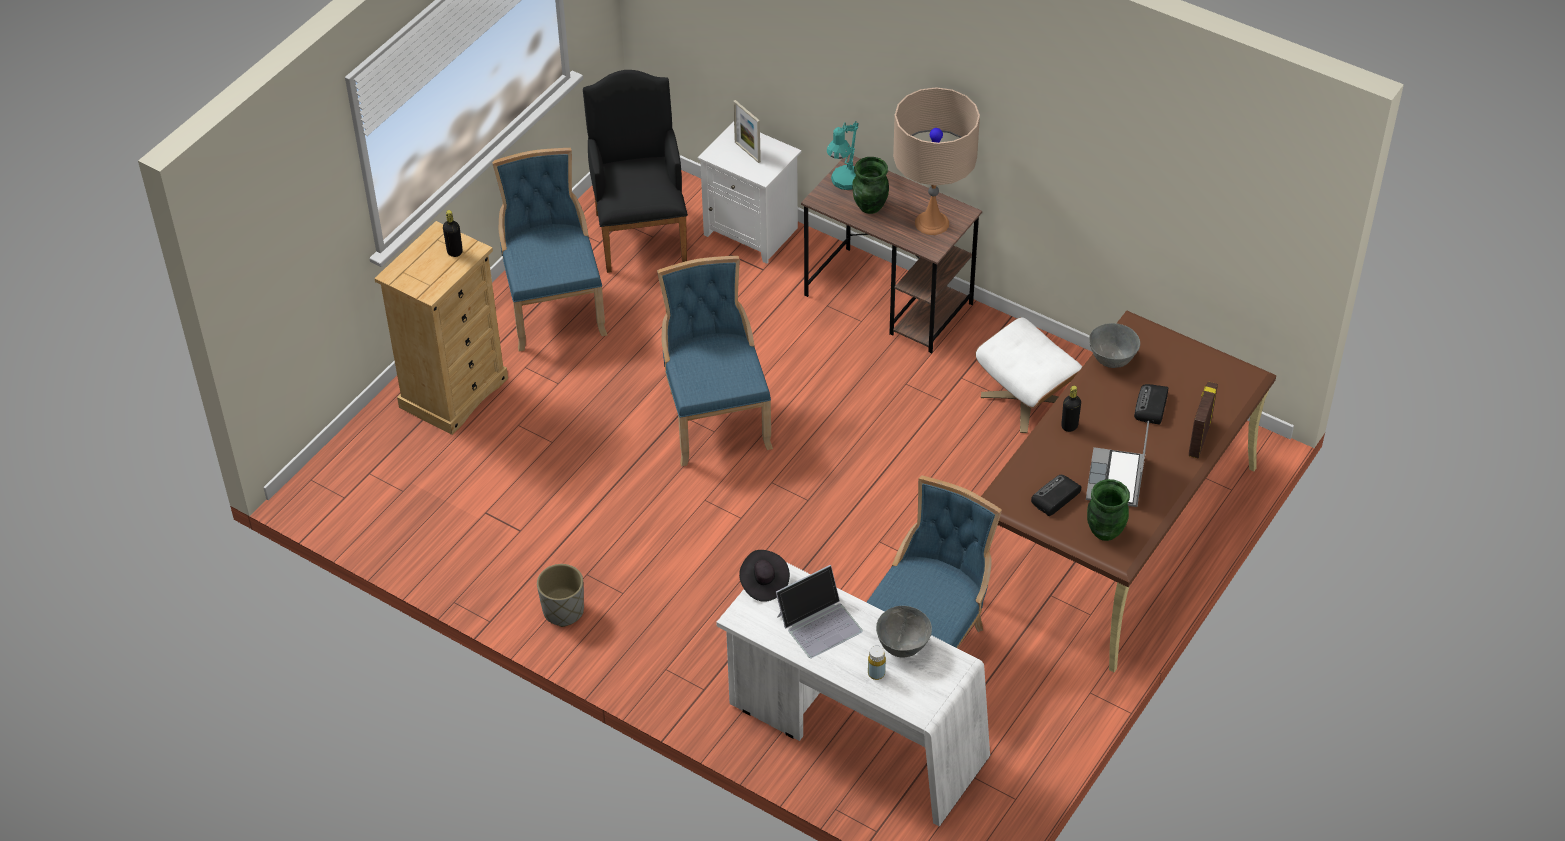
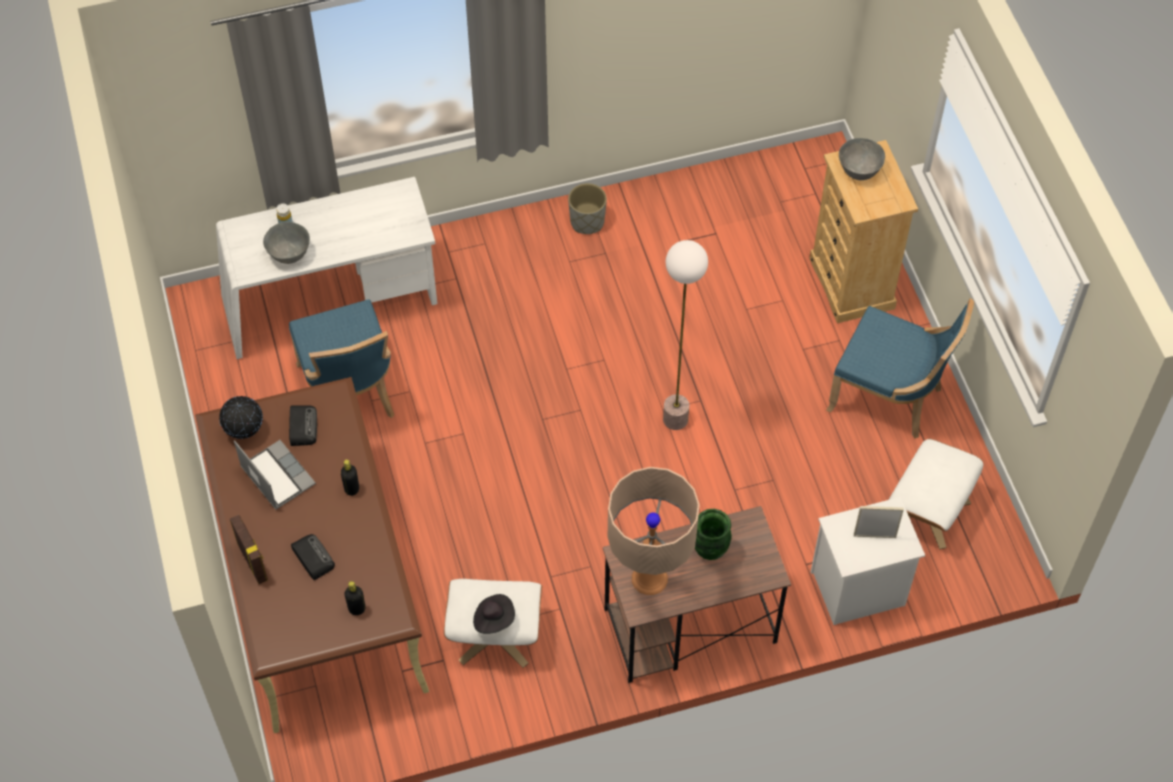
camera: 130 degrees right, 10 degrees up
(454, 252) = (870, 199): black bottle -> black bottle (357, 609)
(640, 231) = (928, 511): black armchair -> white ottoman
(715, 418) = (675, 419): blue chair -> floor lamp
(763, 583) = (417, 219): black hat -> black hat (494, 619)
(819, 623) = (355, 226): laptop -> none
(844, 184) = (754, 552): turquoise table lamp -> none
(1105, 531) = (244, 431): green vase -> globe
(1112, 360) = (381, 572): grey bowl -> grey bowl (859, 171)

